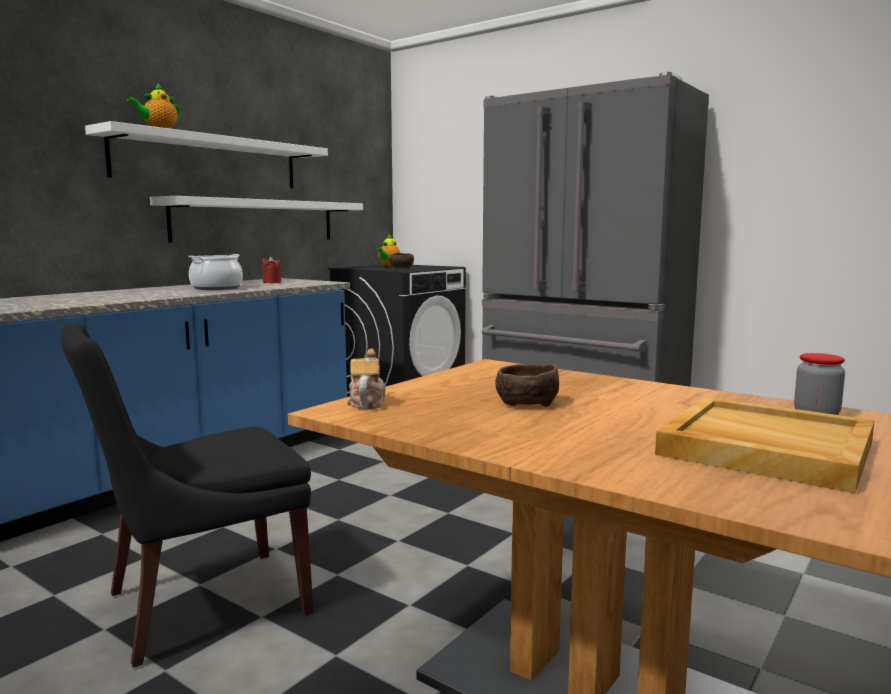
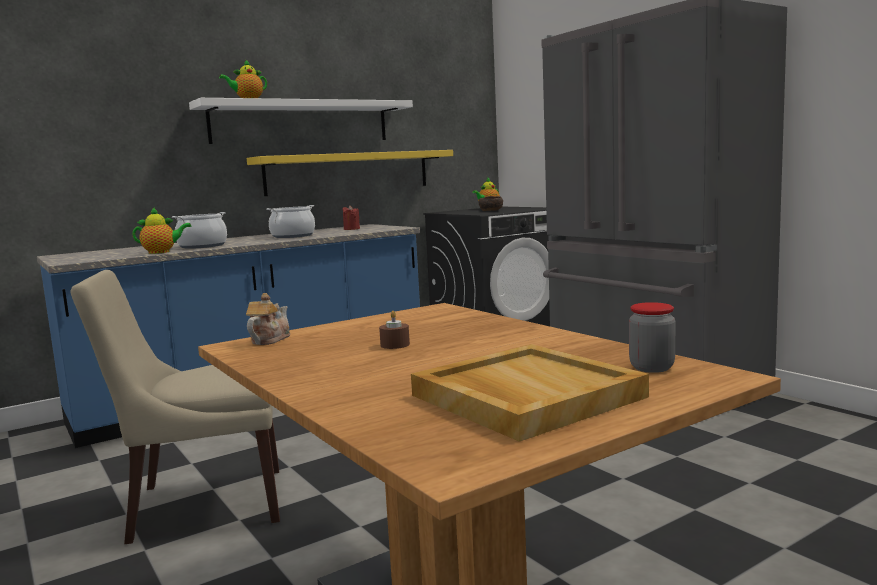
camera: 20 degrees right, 0 degrees up
(81, 303) = (162, 252): none -> teapot
(121, 297) = (202, 246): none -> cooking pot
(200, 605) = (202, 505): black chair -> beige chair
(257, 220) = (349, 172): white shelf -> yellow shelf
(525, 403) = (395, 345): brown bowl -> brown candle

